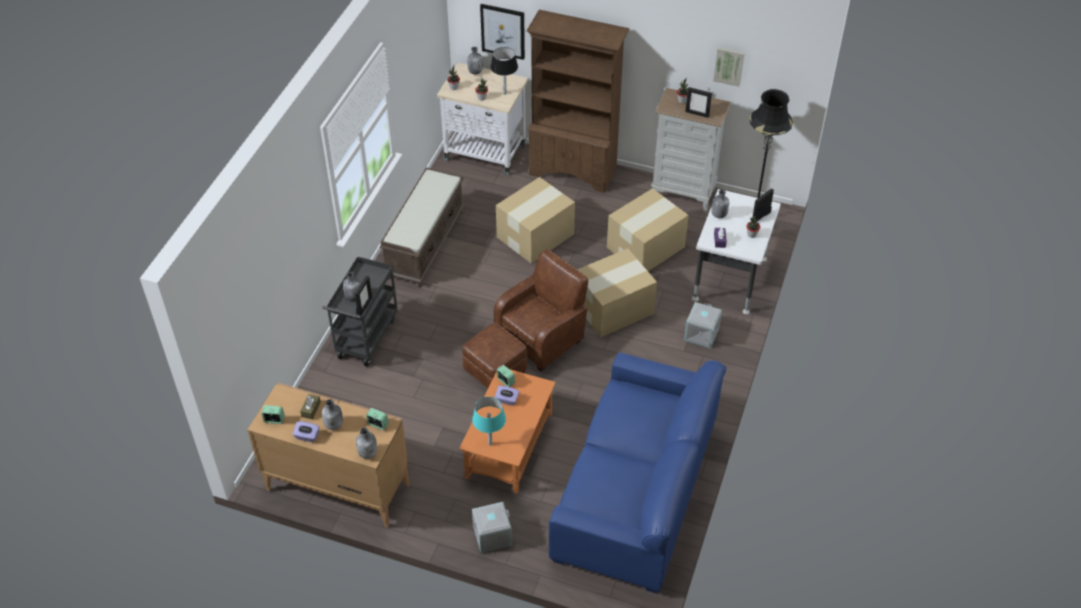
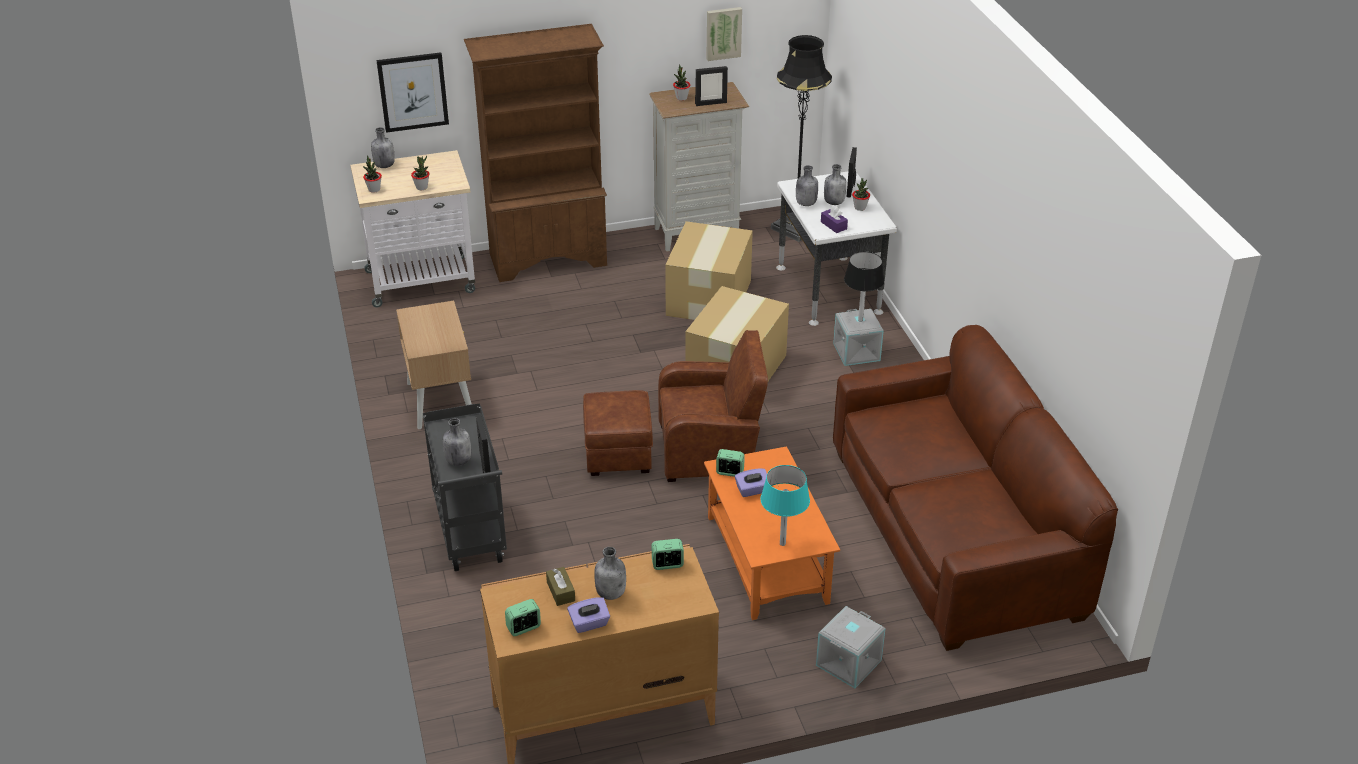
camera: 35 degrees left, 10 degrees down
(368, 453) = (690, 601): grey bottle -> grey bottle (834, 202)
(425, 243) = (440, 400): brown bench -> beige nightstand
(504, 93) = (445, 173): black table lamp -> black table lamp (860, 320)
(527, 347) = (680, 451): brown armchair -> brown armchair turned 75 degrees clockwise
(536, 235) = (571, 337): cardboard box -> none
(634, 491) = (953, 533): blue sofa -> brown sofa

